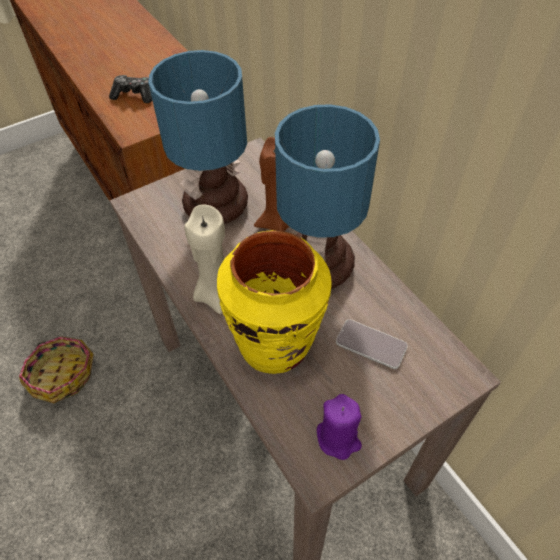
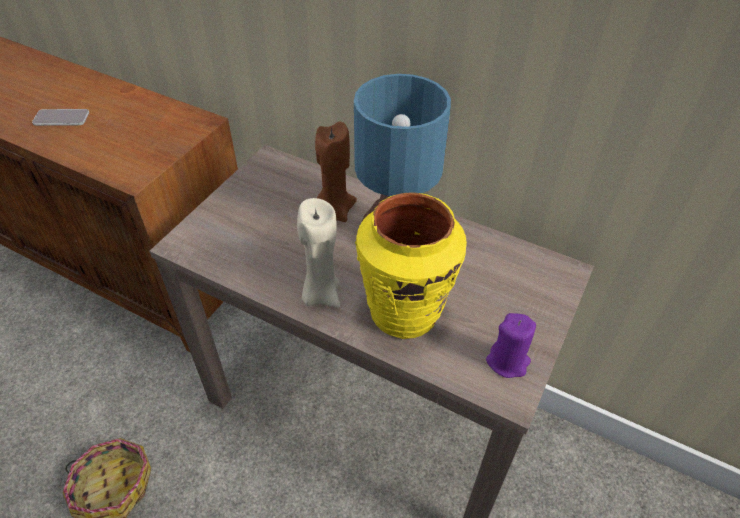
camera: 30 degrees left, 5 degrees down
(134, 95) = (109, 142): game controller -> none
(215, 207) = (265, 219): table lamp -> none
(371, 344) = (482, 279): phone -> phone (61, 118)

